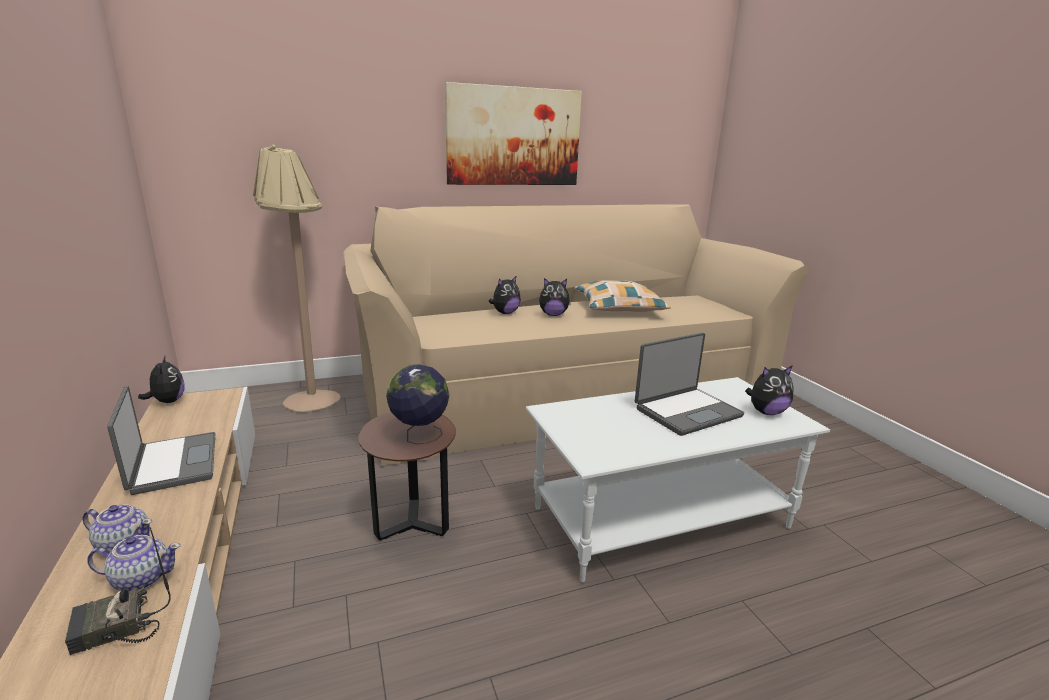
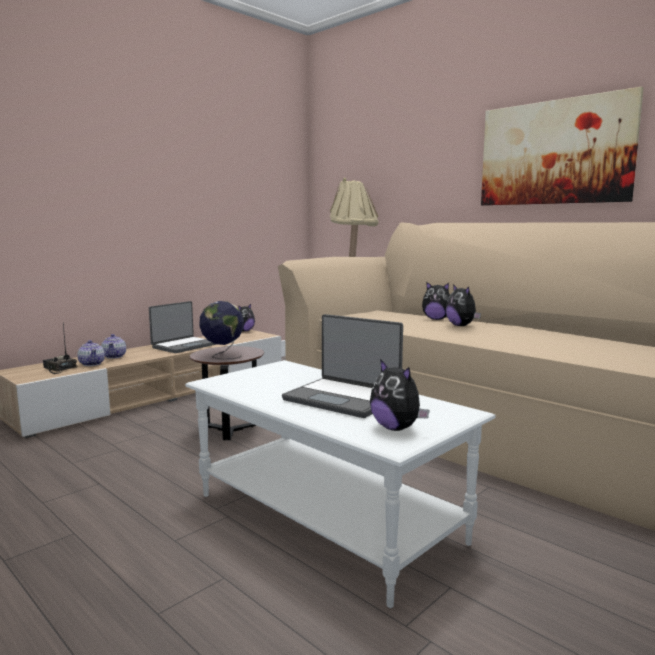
camera: 65 degrees right, 10 degrees down
(619, 307) = (550, 337): pillow -> none

